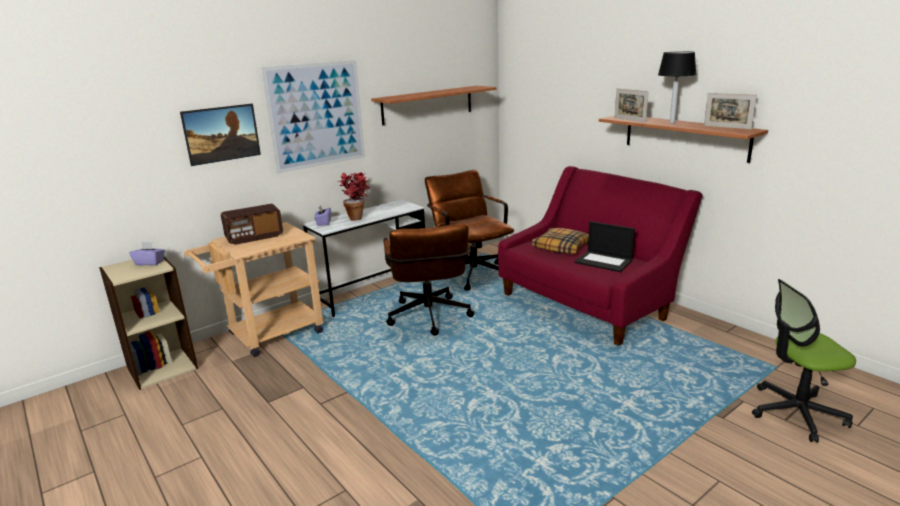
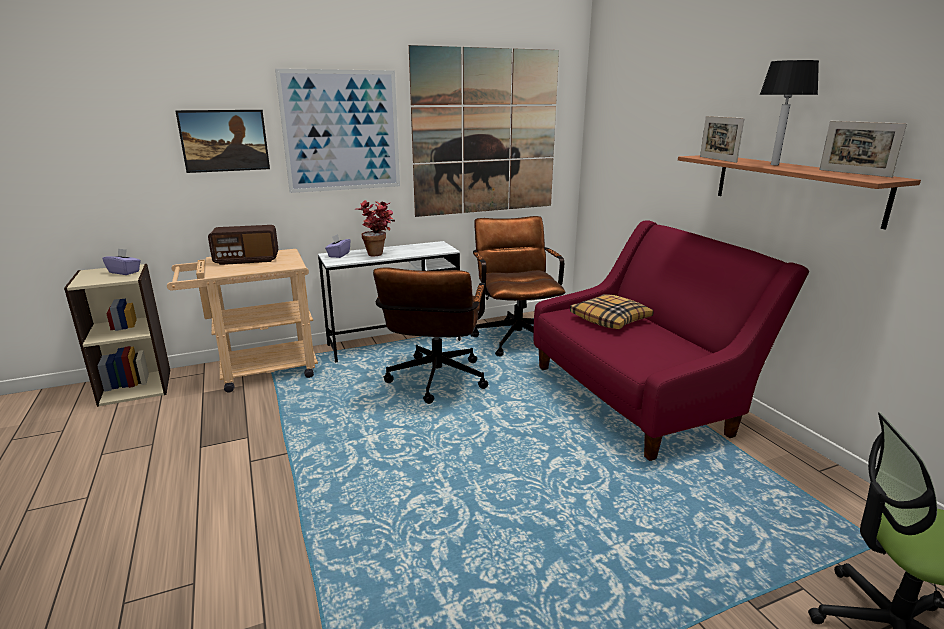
camera: 15 degrees right, 0 degrees up
(427, 104) = (486, 133): shelf -> picture
(604, 261) = (654, 345): laptop -> none

